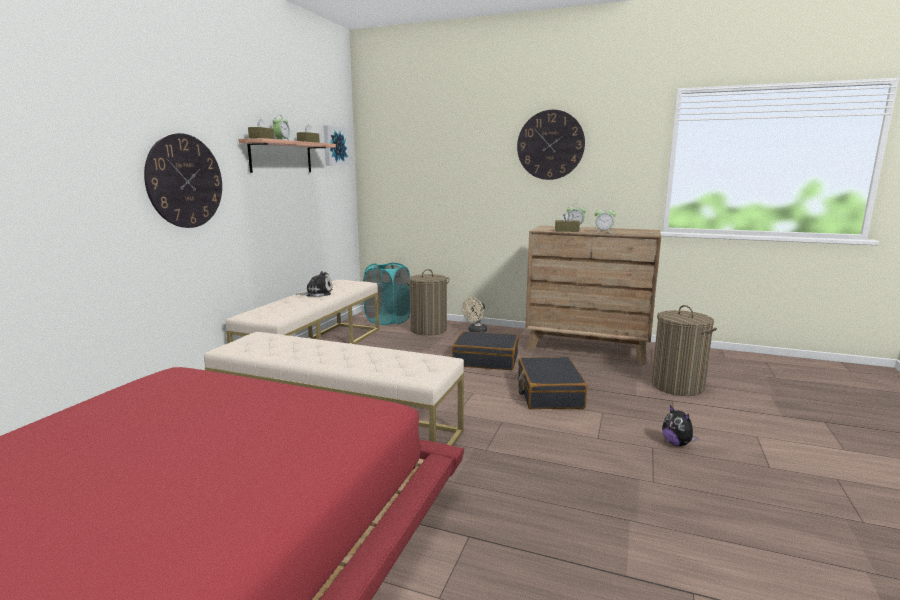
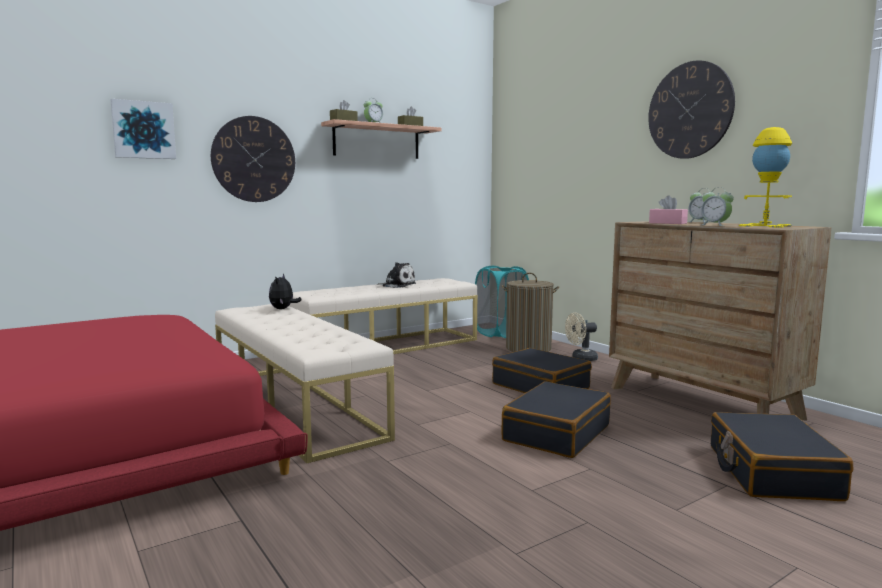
camera: 35 degrees right, 5 degrees down
(335, 146) = (458, 132): picture -> picture (143, 130)
(566, 230) = (667, 223): brown tissue box -> pink tissue box
(629, 231) = (765, 226): none -> yellow table lamp
(677, 386) = (771, 472): laundry basket -> black suitcase
(677, 443) = (633, 530): plush toy -> plush toy (283, 309)

